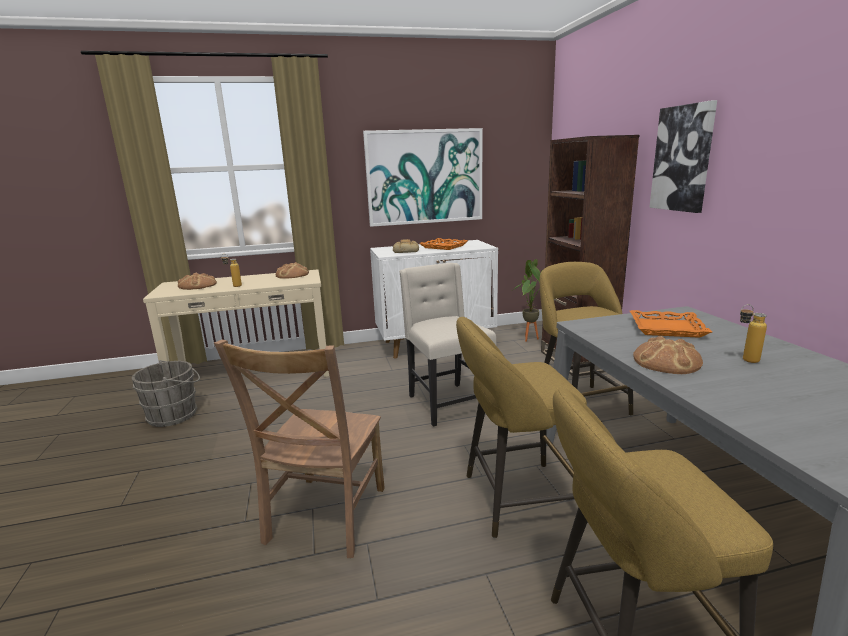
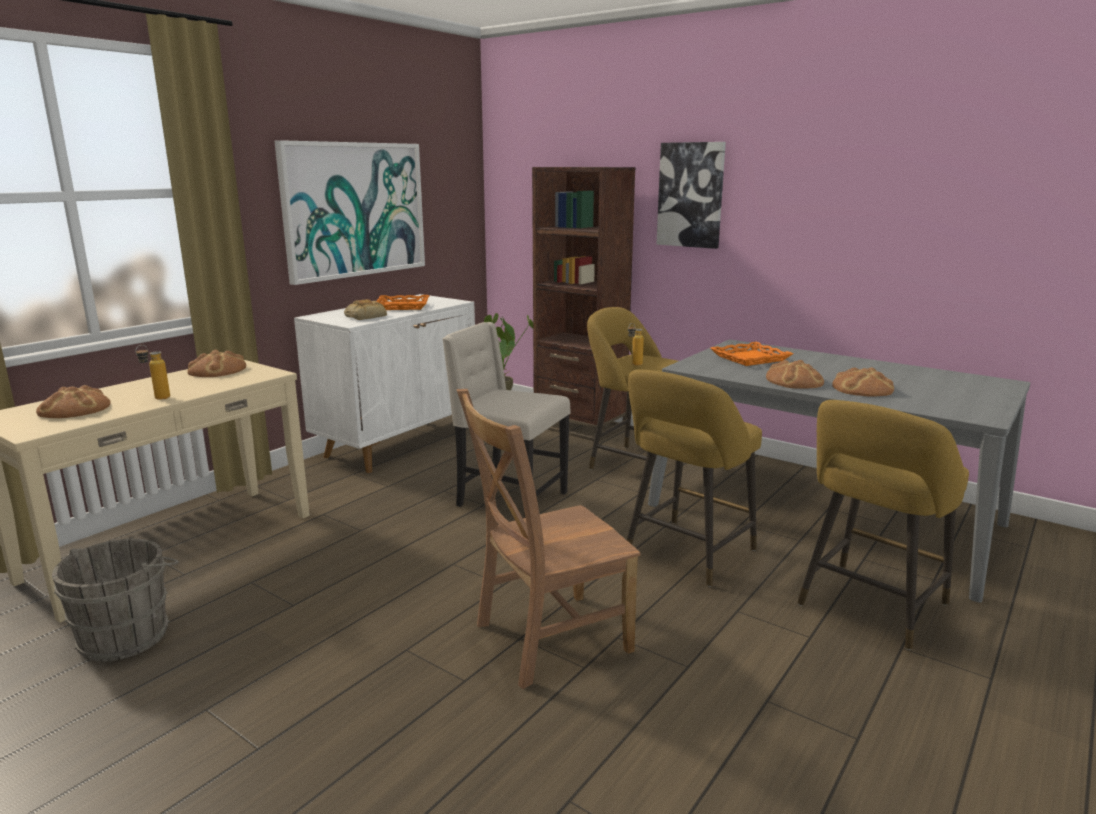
camera: 40 degrees left, 0 degrees up
(324, 518) = (546, 639): brown chair -> brown chair turned 90 degrees clockwise
(737, 389) = (862, 388): none -> bread
(744, 360) = (835, 371): bottle -> bottle (634, 365)

